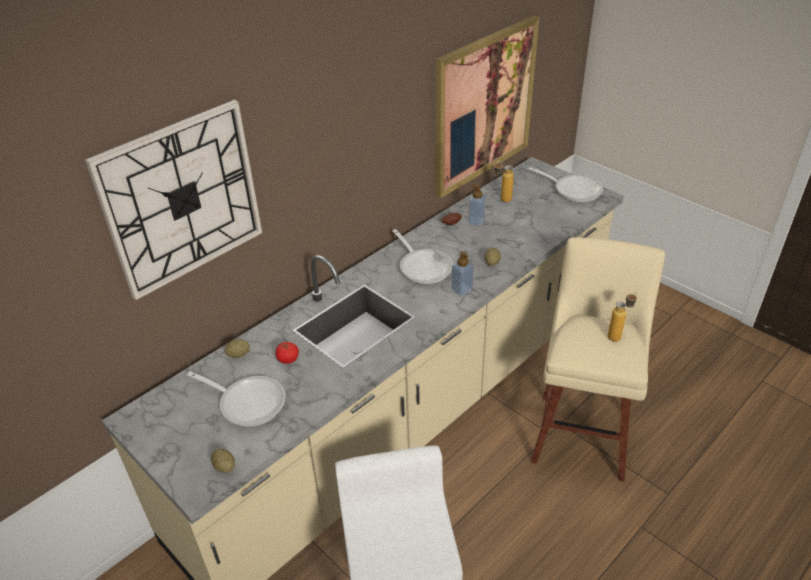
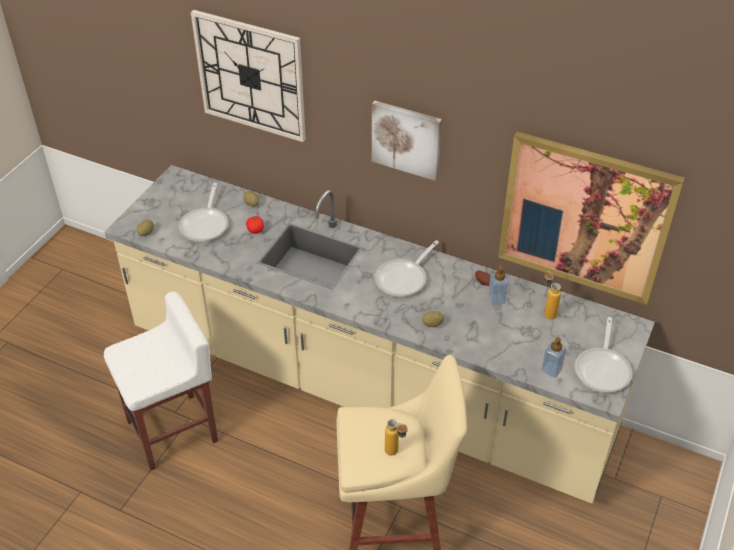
camera: 70 degrees right, 5 degrees up
(353, 142) = (406, 139): none -> picture
(461, 290) = (382, 311): soap dispenser -> soap dispenser (551, 370)

